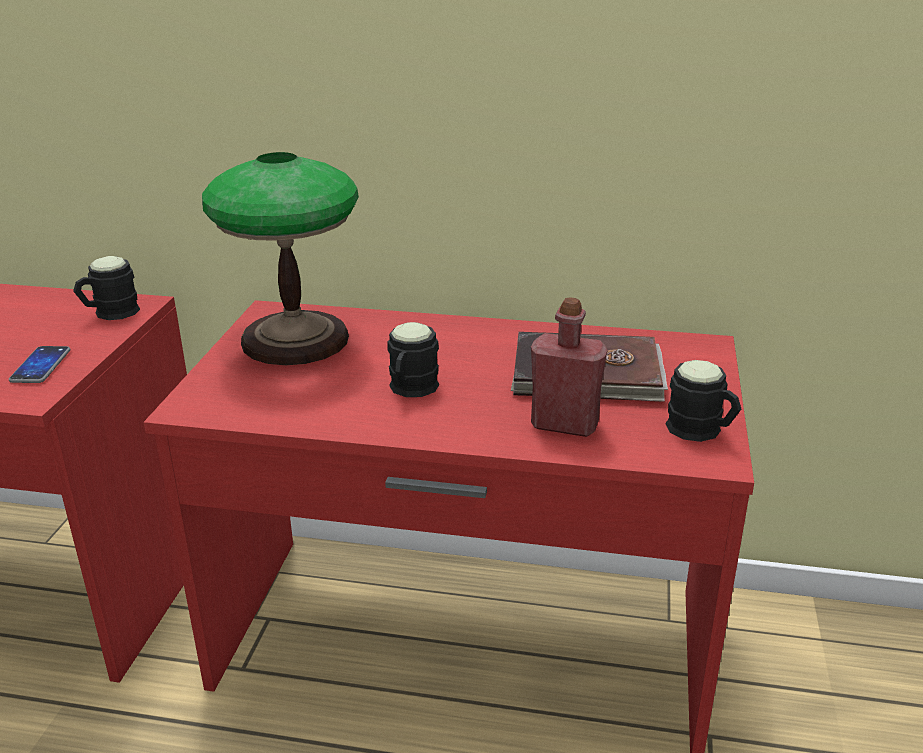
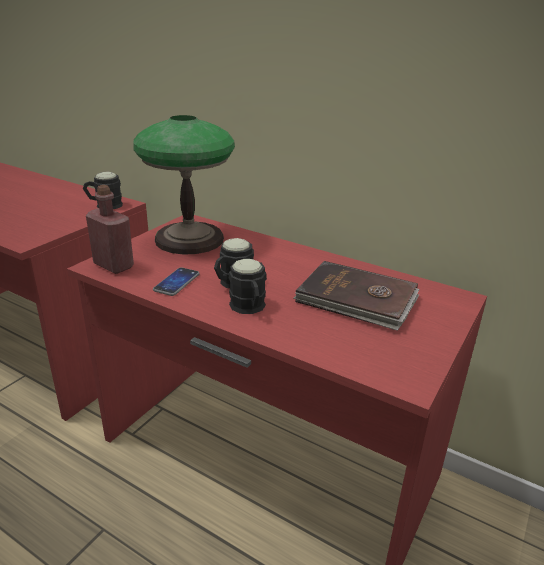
camera: 20 degrees right, 0 degrees up
(41, 366) = (45, 226): phone -> phone (176, 282)
(564, 424) = (314, 330): red bottle -> red bottle (113, 265)
(701, 431) = (413, 359): black mug -> black mug (249, 308)

